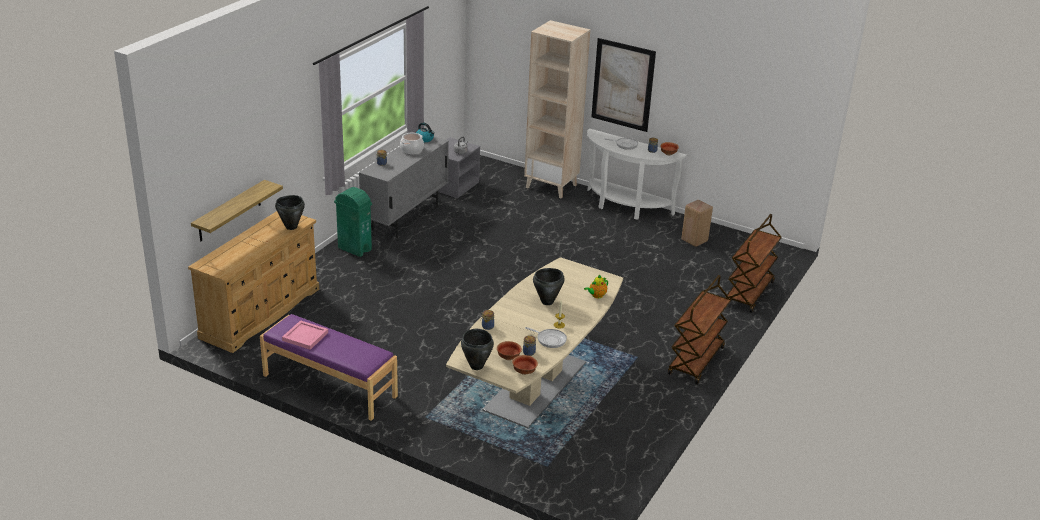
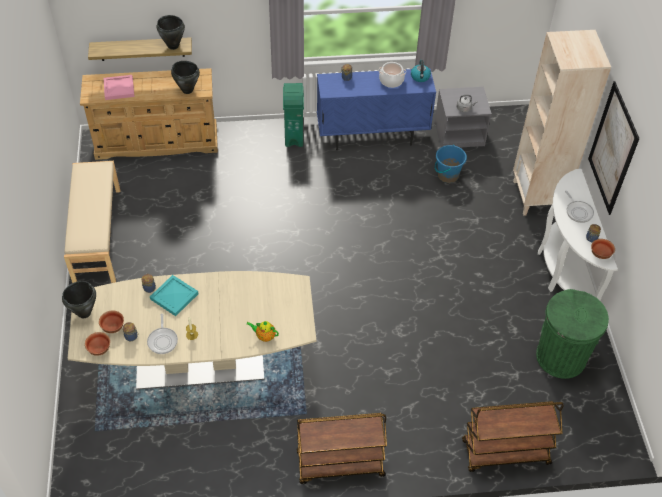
camera: 55 degrees right, 20 degrees up
(304, 336) = (86, 187): pink tray -> pink tray (118, 88)
(329, 386) = (97, 236): purple bench -> beige bench
(405, 218) = (372, 137): grey cabinet -> blue cabinet
(486, 207) = (447, 175): none -> blue bucket
(510, 318) = (174, 296): none -> turquoise tray
(547, 302) = (223, 307): black cooking pot -> black cooking pot (173, 46)
(695, 240) = (561, 357): beige stool -> green trash can

